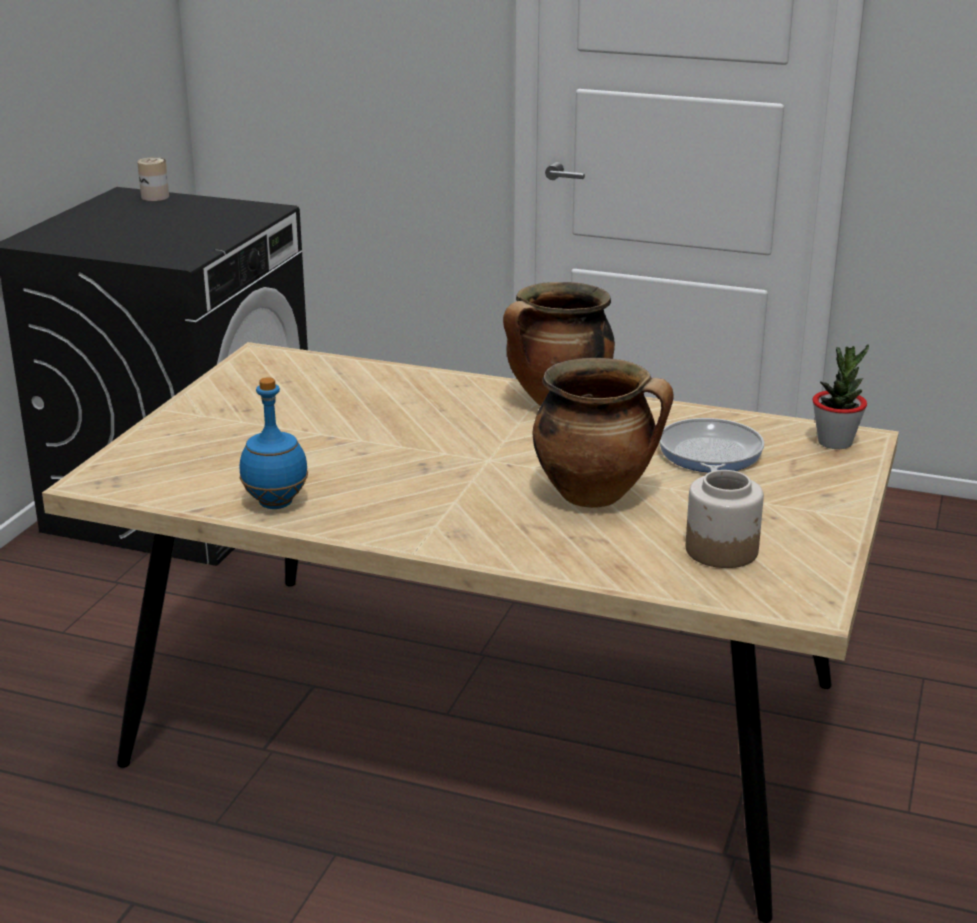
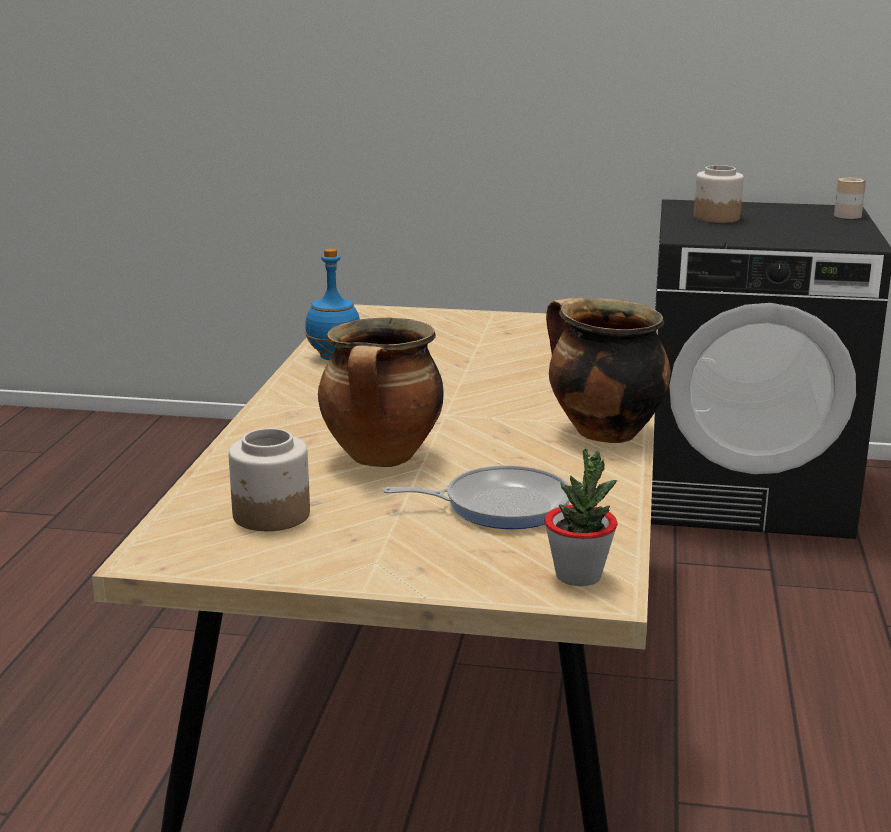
camera: 80 degrees right, 5 degrees down
(110, 238) = (716, 218): none -> jar

